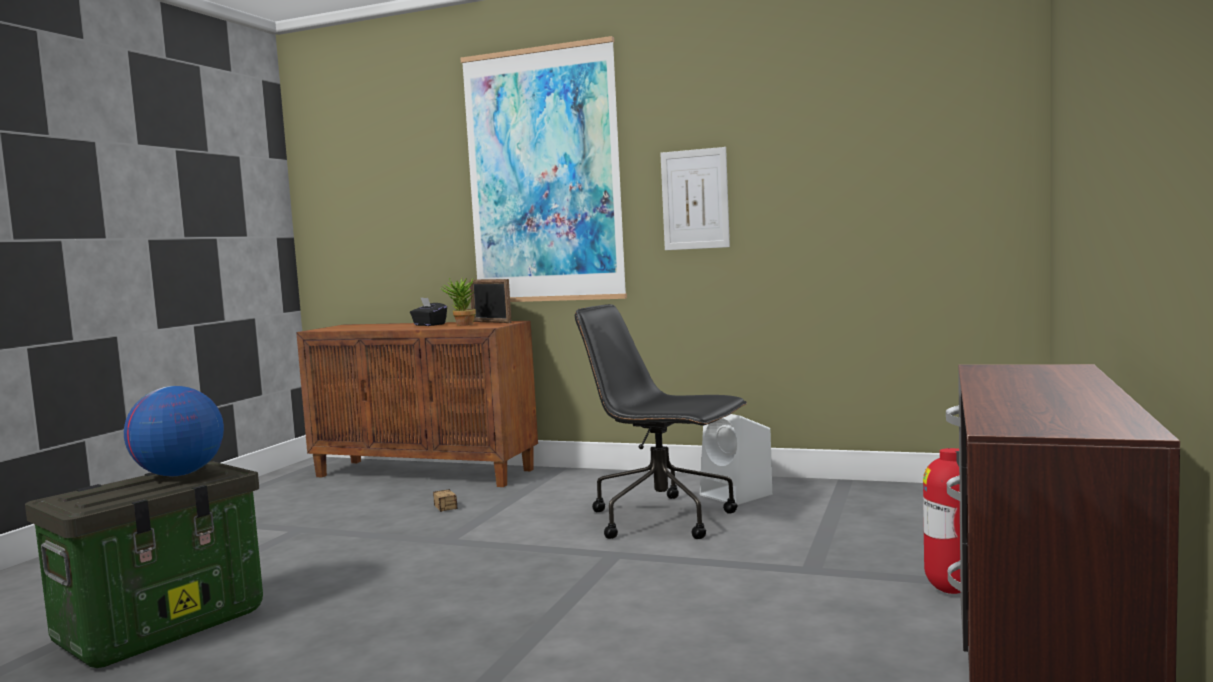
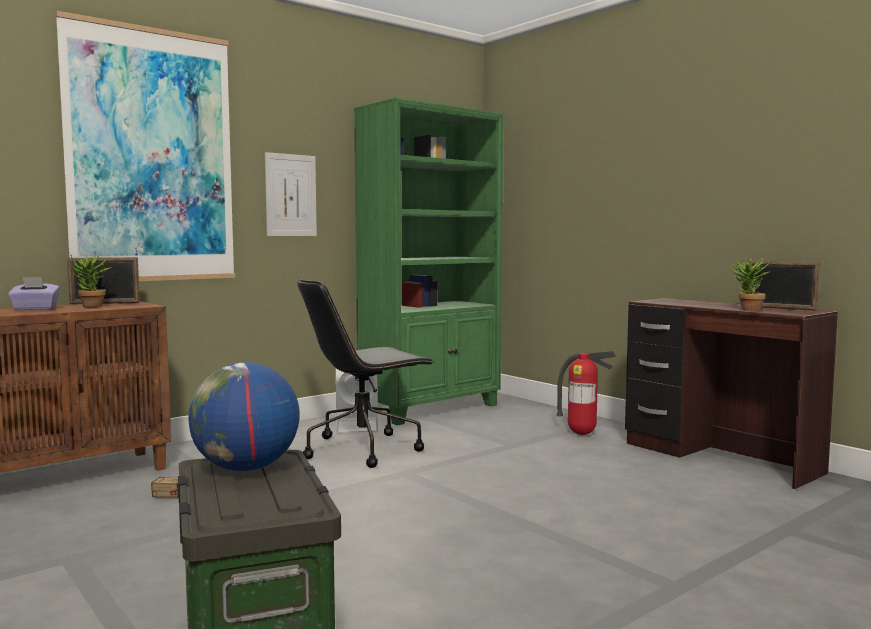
camera: 60 degrees left, 0 degrees up
(429, 325) = (35, 309): black tissue box -> purple tissue box
(879, 497) = (431, 409): none -> green bookcase
(988, 406) = (748, 310): none -> potted plant
(1089, 413) = (780, 308): none -> picture frame

